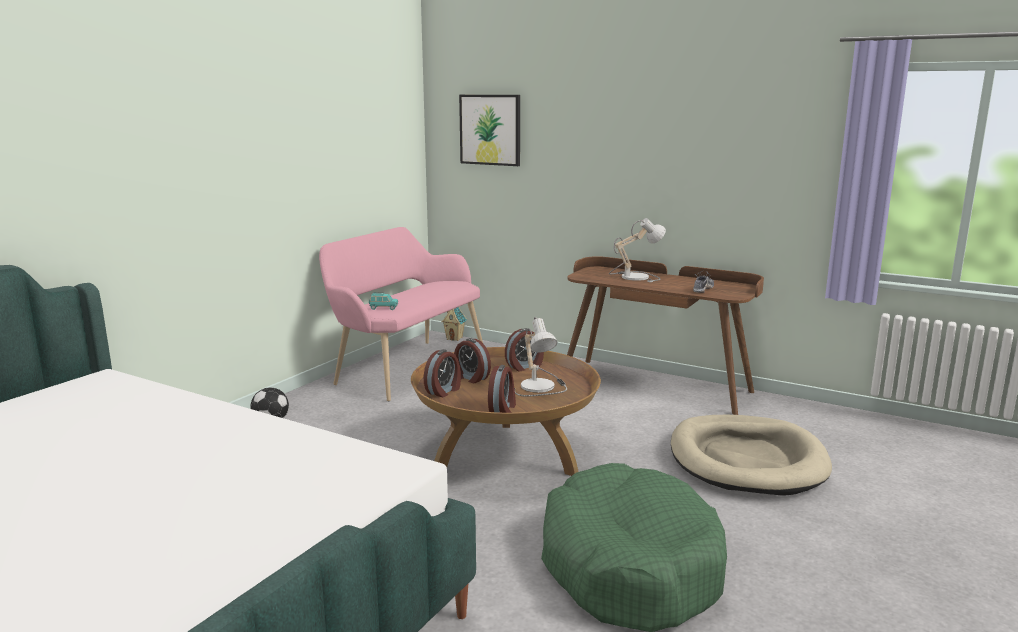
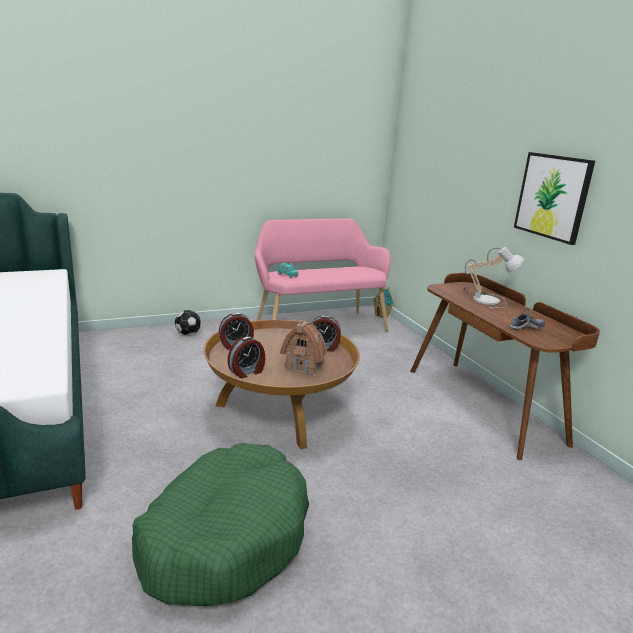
camera: 35 degrees right, 5 degrees up
(470, 378) = (271, 342): alarm clock -> none
(490, 129) = (428, 148): picture -> picture (552, 196)
(541, 386) = (304, 366): table lamp -> toy house
(746, 460) = (461, 503): beige dog bed -> none

